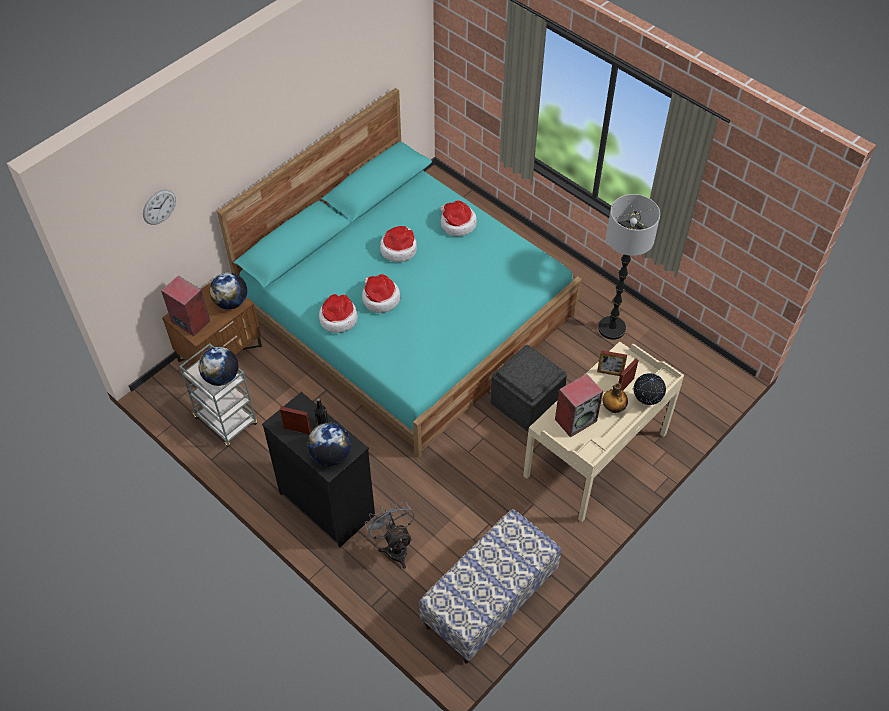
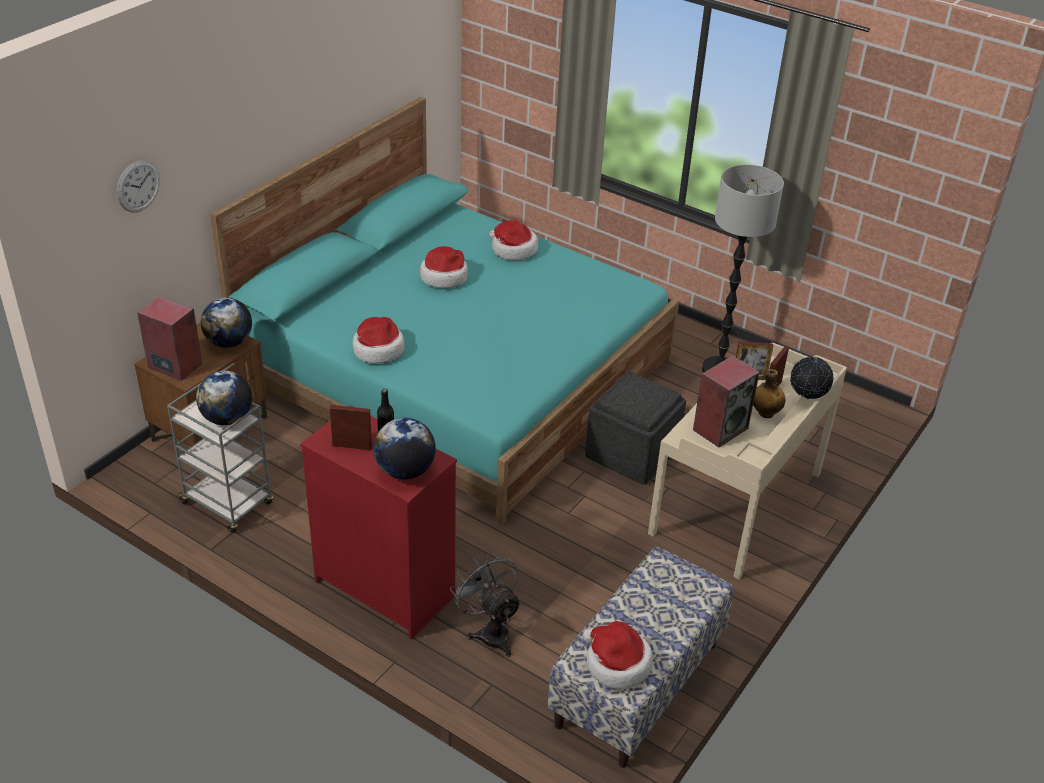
camera: 10 degrees left, 15 degrees down
(327, 504) = (385, 588): black dresser -> red dresser
(380, 298) = (430, 326): hat -> hat (616, 664)

